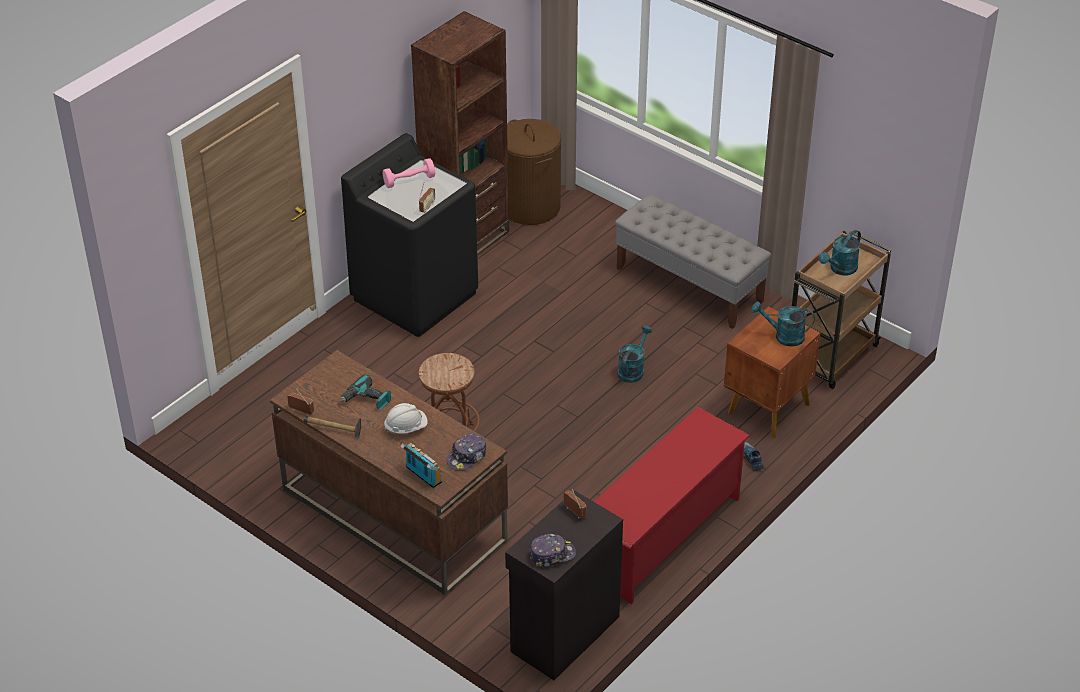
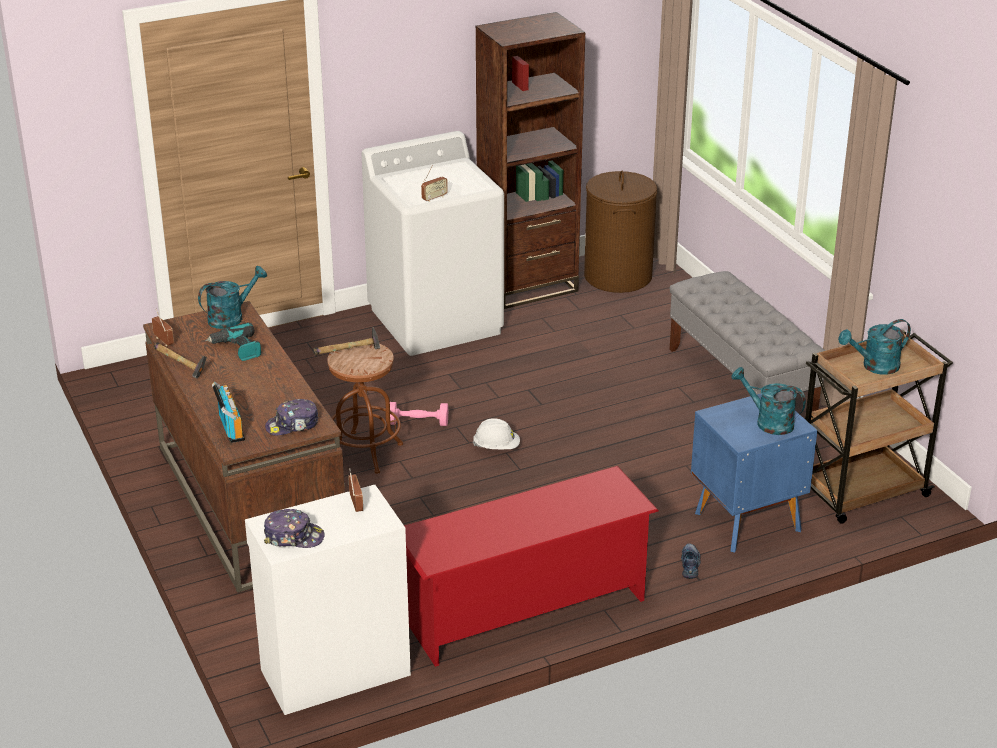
camera: 25 degrees right, 10 degrees down
(406, 427) = (254, 383): white hard hat -> white hard hat (496, 447)
(409, 180) = (436, 174): pink dumbbell -> pink dumbbell (418, 423)
(415, 295) = (436, 321): black washing machine -> white washing machine
(433, 368) = (349, 352): none -> hammer
(563, 633) = (333, 671): black cabinet -> white cabinet
(632, 369) = (616, 443): turquoise watering can -> turquoise watering can (231, 317)
(766, 408) = (745, 521): brown nightstand -> blue nightstand

